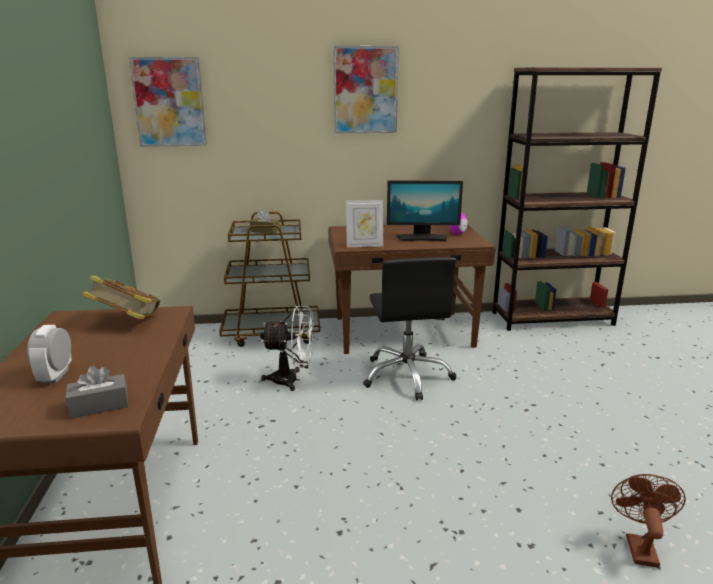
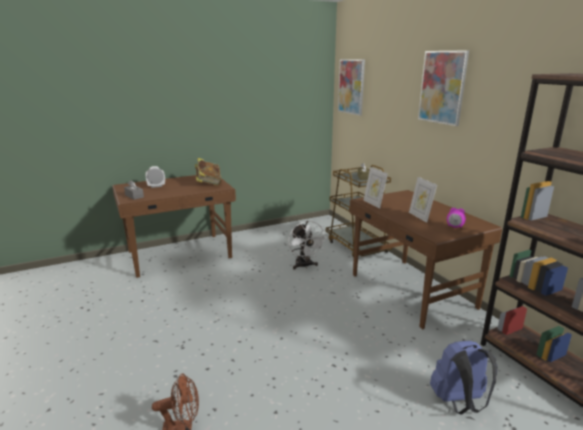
camera: 70 degrees right, 0 degrees up
(407, 376) = (343, 303): black office chair -> none
(422, 238) = (420, 217): monitor -> picture frame
(585, 363) = (459, 403): none -> blue backpack

